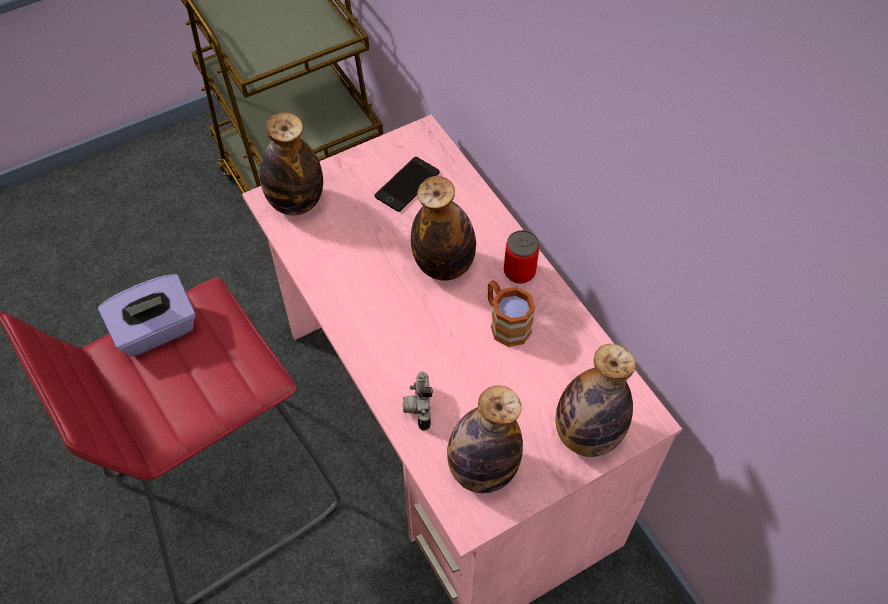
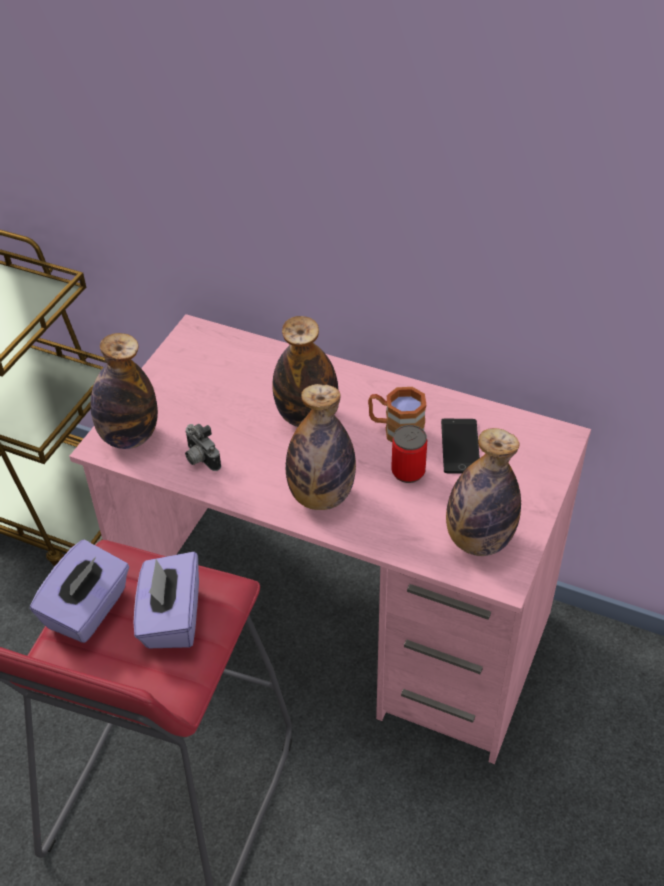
camera: 35 degrees left, 10 degrees down
(204, 376) = (171, 618): none -> purple tissue box
(407, 184) = (217, 374): phone -> phone (460, 446)
(418, 407) = (386, 527): camera -> camera (200, 459)
(519, 272) = (372, 389): can -> can (408, 471)
(586, 435) = (531, 471): bottle -> bottle (321, 496)

